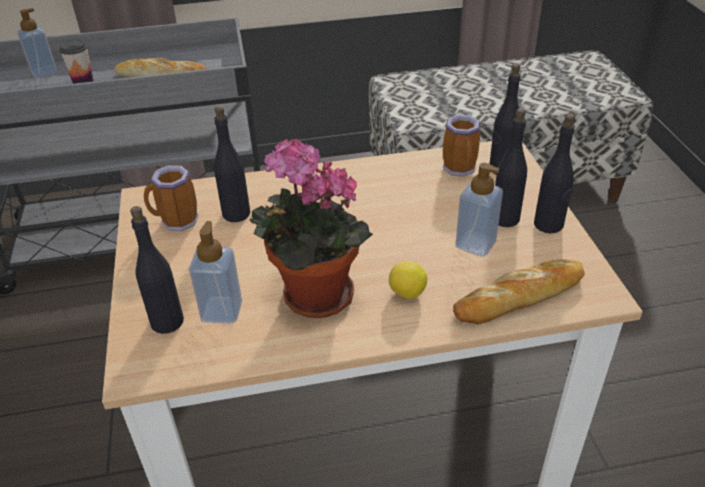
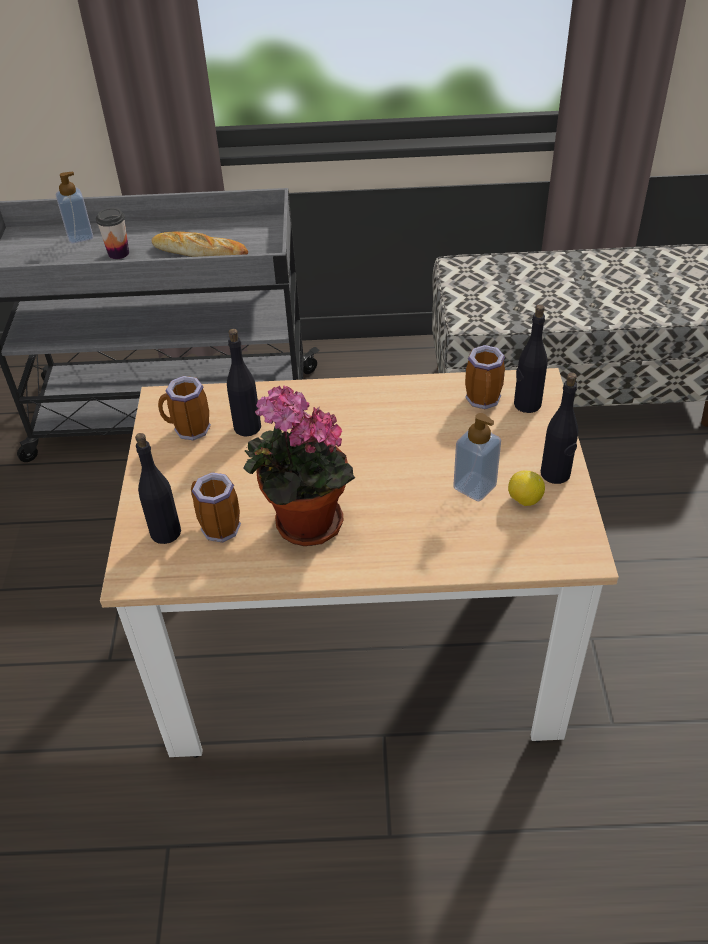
camera: 10 degrees right, 5 degrees up
(221, 311) = (216, 528): soap dispenser -> mug
(407, 293) = (393, 531): lemon -> lemon (524, 500)
(505, 218) = (513, 461): black bottle -> none
(520, 296) = (502, 547): bread -> none

